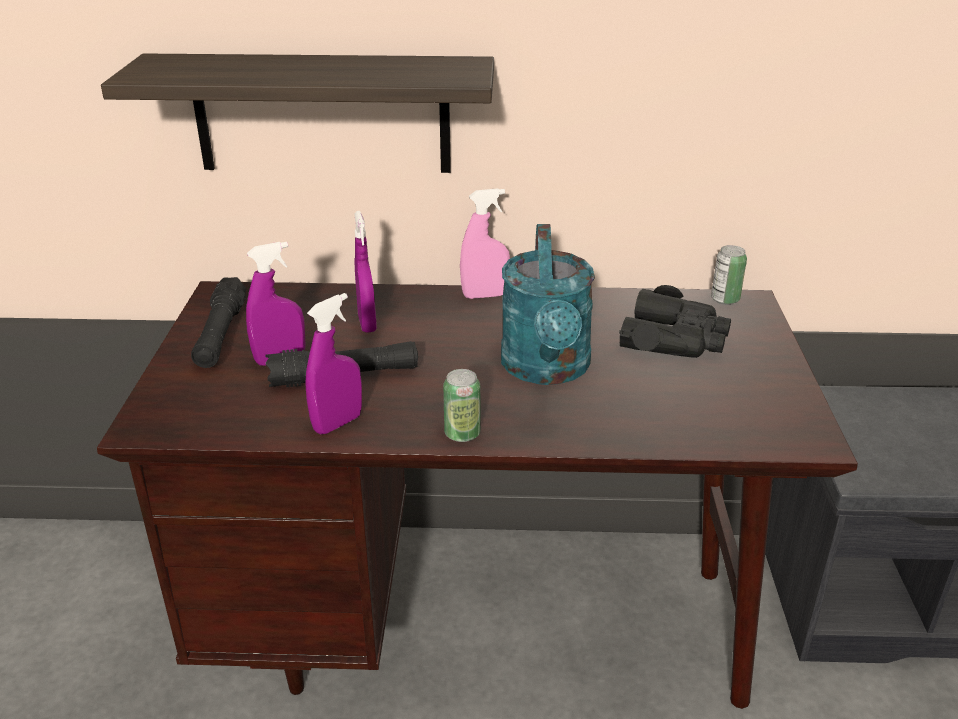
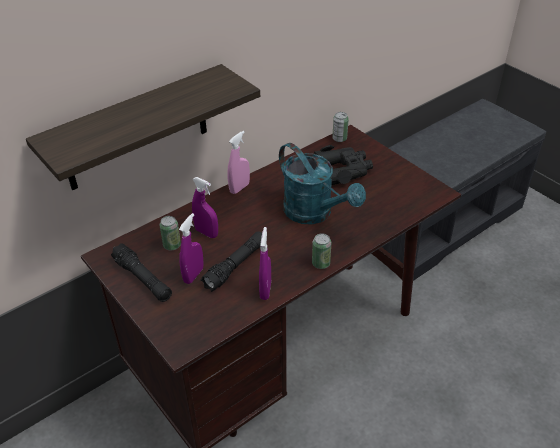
camera: 40 degrees left, 10 degrees up
(306, 317) = (172, 245): none -> can

